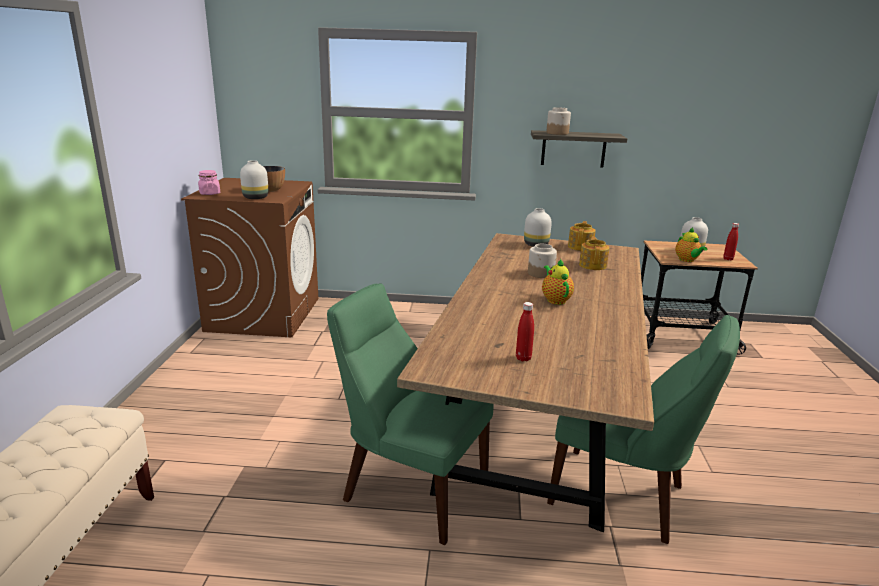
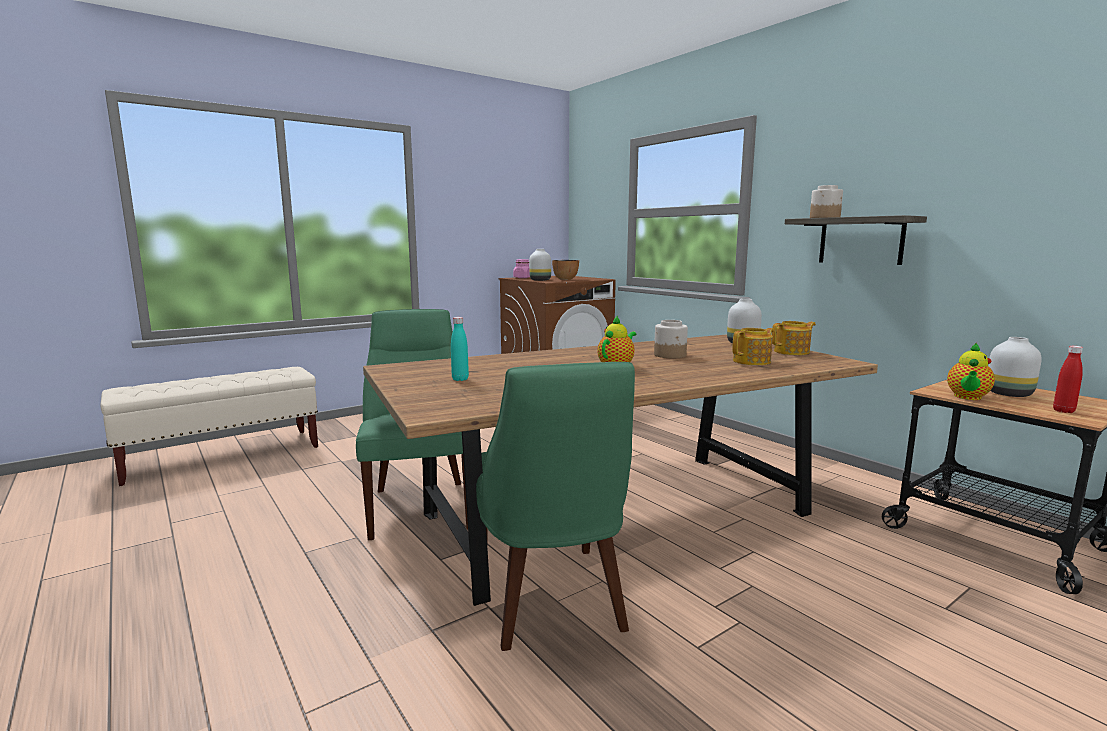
camera: 50 degrees right, 10 degrees down
(523, 358) = (460, 379): red bottle -> turquoise bottle

